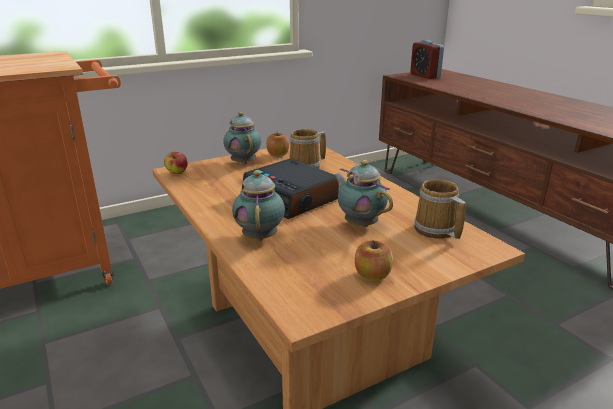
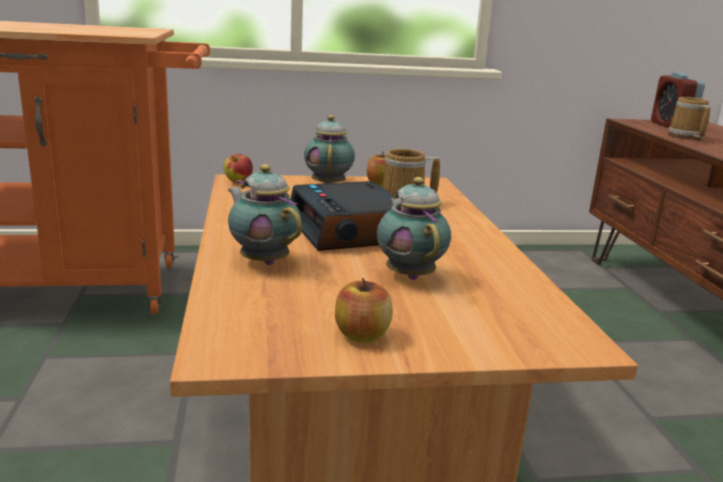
camera: 20 degrees right, 5 degrees down
(260, 236) = (263, 261): teapot -> teapot turned 60 degrees counterclockwise
(436, 231) = (515, 305): mug -> mug (685, 137)

